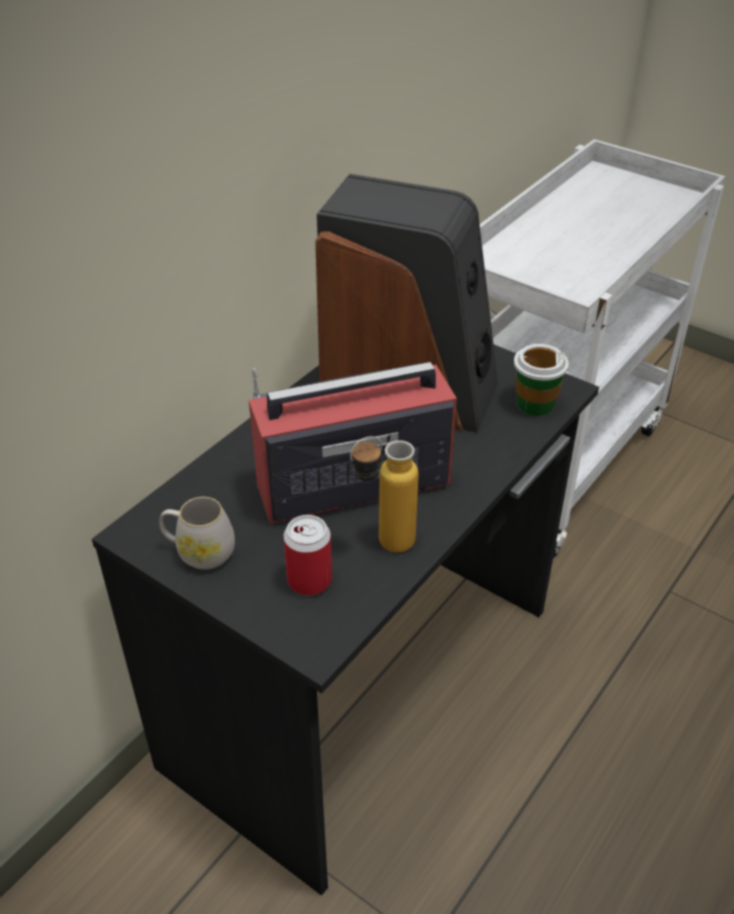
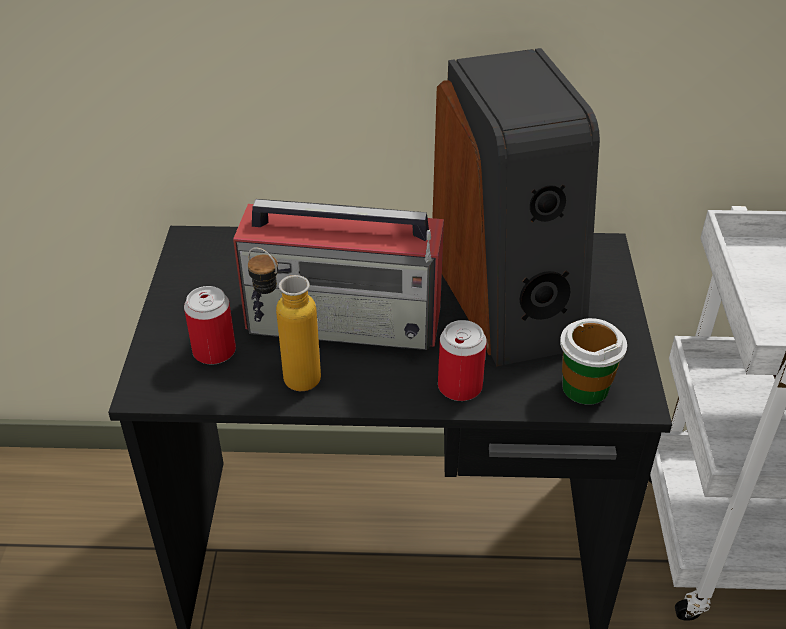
camera: 55 degrees right, 0 degrees up
(199, 552) = (197, 280): white mug -> none
(350, 484) = (346, 320): radio -> radio turned 150 degrees clockwise
(482, 460) = (460, 386): none -> can

